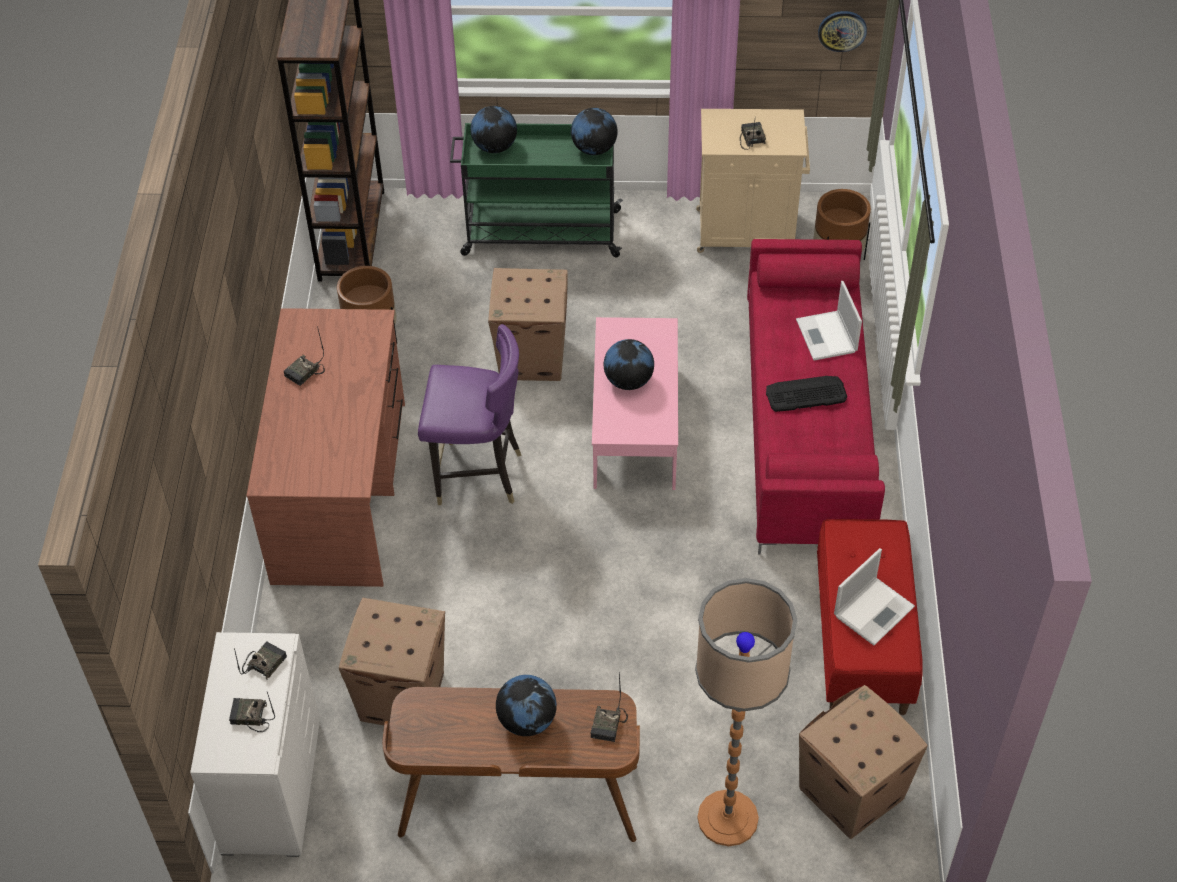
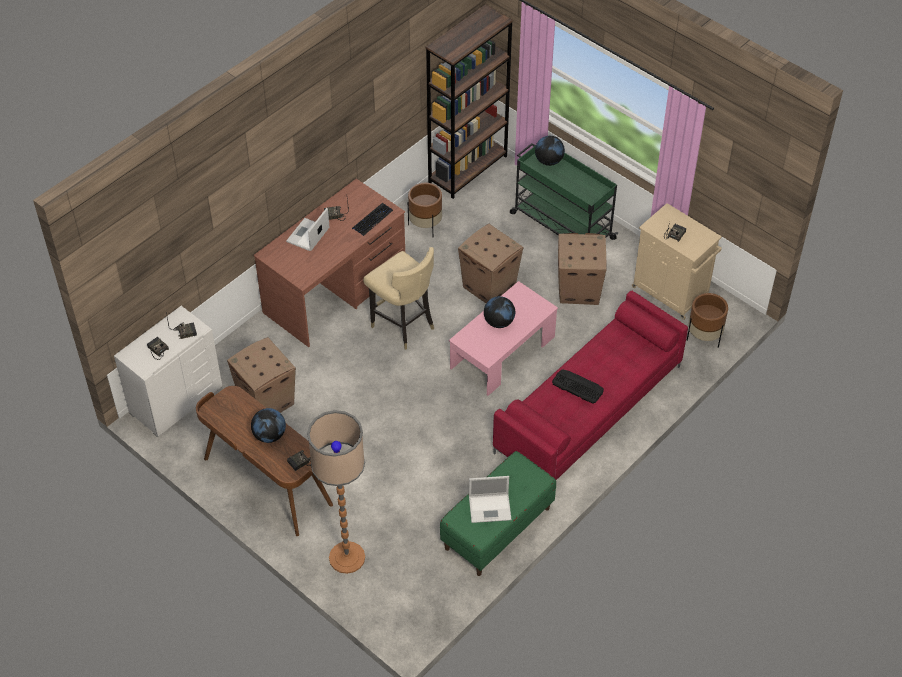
camera: 40 degrees right, 0 degrees up
(363, 346) = (372, 219): none -> keyboard
(477, 476) = (403, 325): purple chair -> beige chair
(594, 149) = (597, 192): globe -> none
(827, 337) = (622, 366): laptop -> laptop (307, 235)
(842, 30) = (758, 201): wall clock -> none
(850, 794) = (412, 590): cardboard box -> cardboard box (578, 289)
(862, 640) = (497, 529): red bench -> green bench

